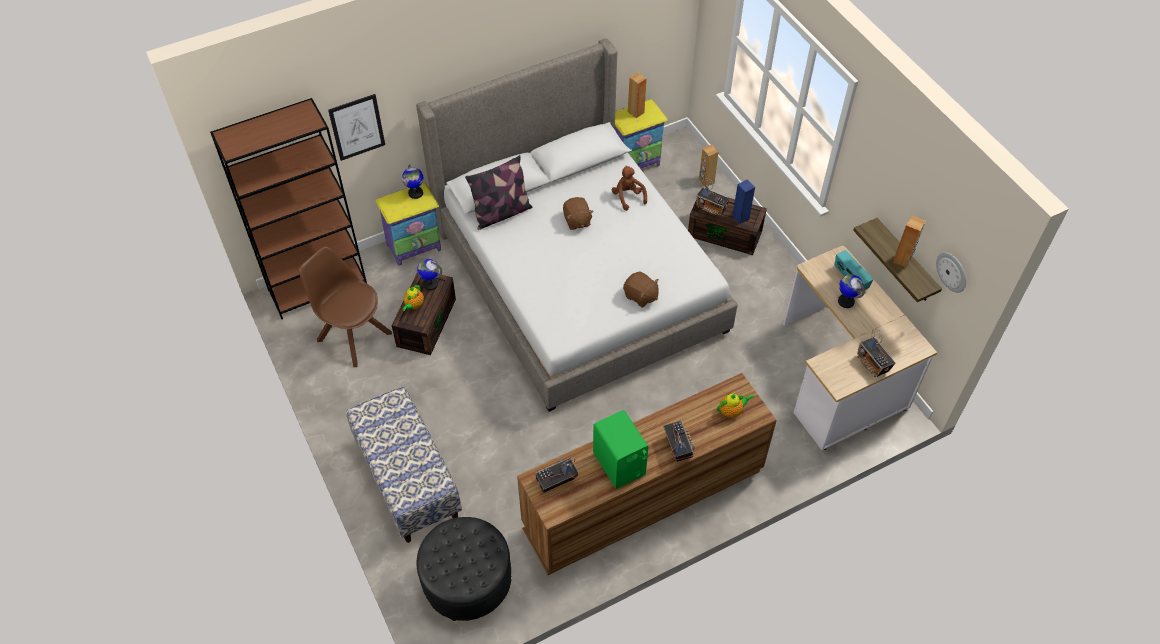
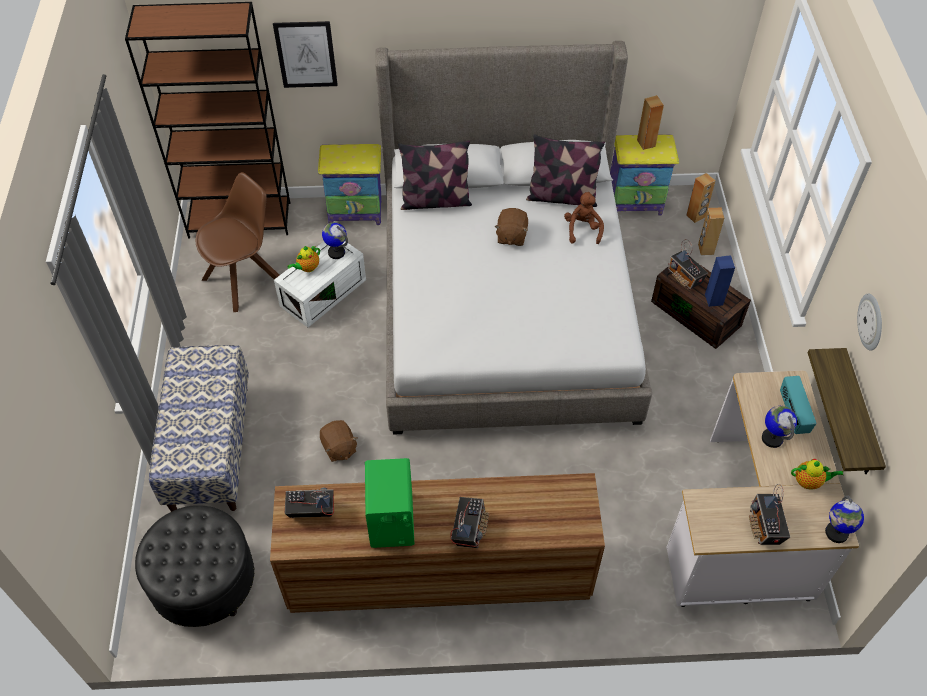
camera: 25 degrees right, 0 degrees up
(353, 335) = (245, 279): brown chair -> brown chair turned 75 degrees clockwise
(415, 193) = (363, 152): globe -> globe (836, 533)
(426, 321) = (323, 291): brown storage box -> white storage box
(598, 176) = (562, 197): none -> pillow
(640, 296) = (534, 342): brown plush toy -> brown plush toy (339, 448)
(731, 411) = (556, 513): teapot -> teapot (809, 482)
(902, 260) = (851, 411): brown speaker -> brown speaker (696, 216)
(952, 271) = (901, 449): wall clock -> wall clock (871, 321)

